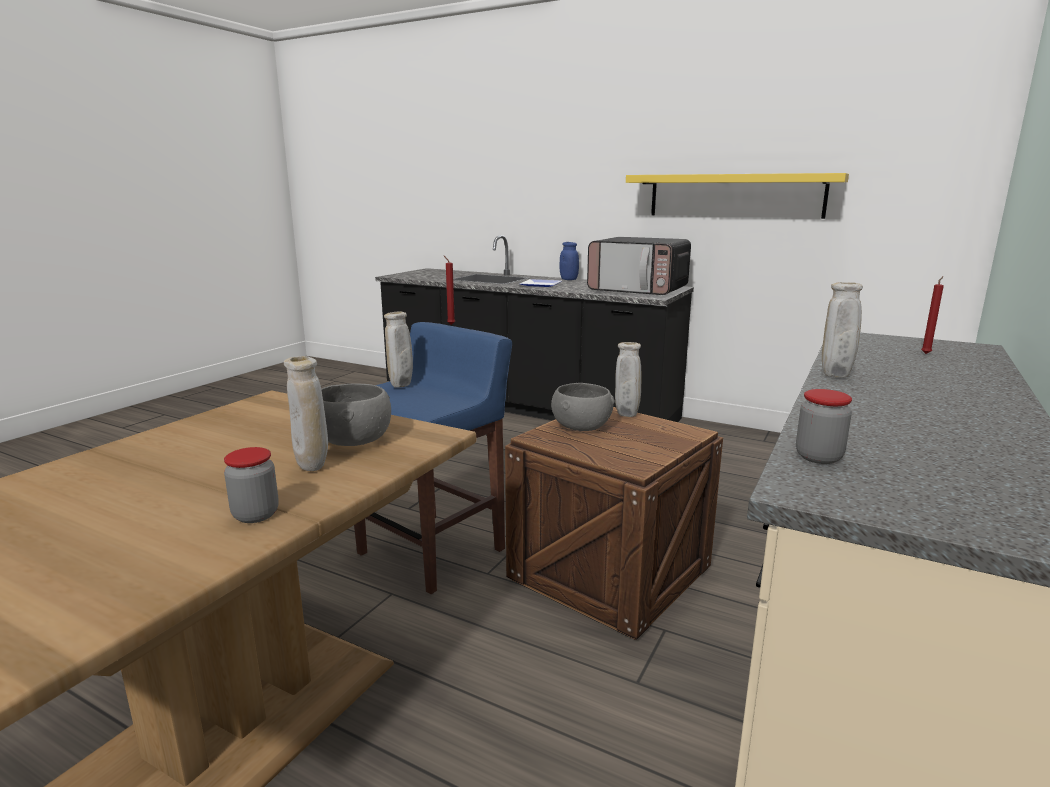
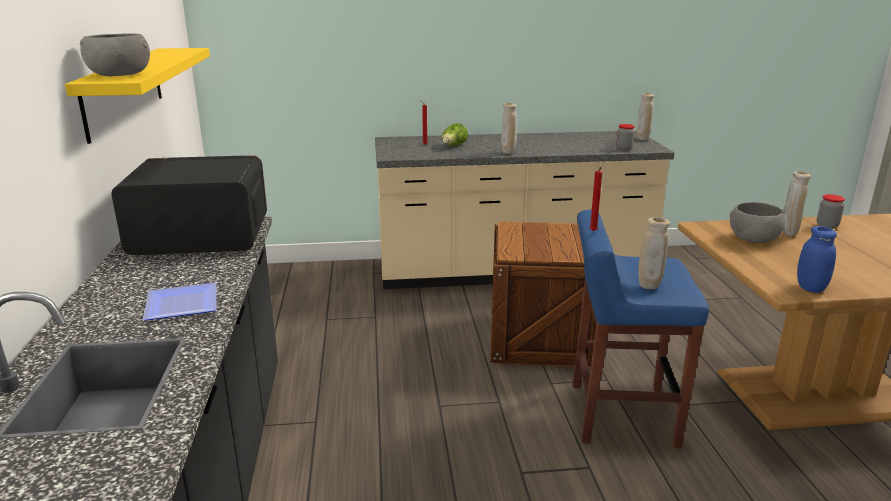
camera: 125 degrees left, 5 degrees up
(569, 279) = (86, 303): blue jar -> blue jar (810, 288)
(580, 426) = (554, 251): grey bowl -> grey bowl (120, 75)
(626, 416) = (510, 244): beige vase -> beige vase (642, 139)
(638, 290) = (200, 238): microwave -> microwave turned 90 degrees counterclockwise
(909, 363) = (453, 146): none -> lettuce

